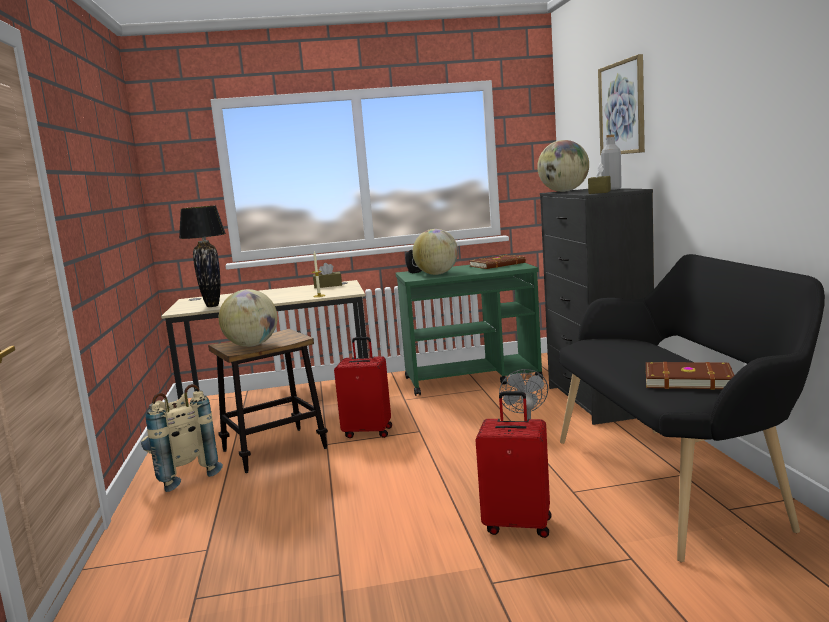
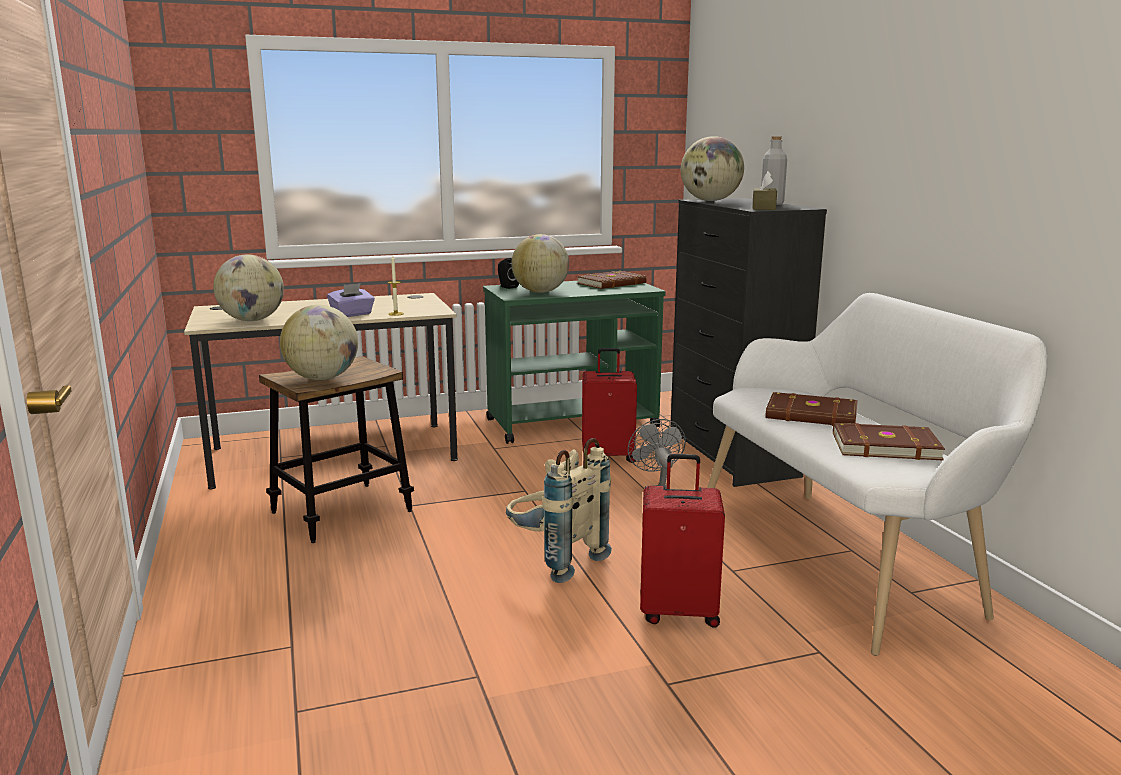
camera: 10 degrees left, 5 degrees up
(181, 476) = (223, 546): beige backpack -> beige backpack (554, 559)
(213, 306) = (252, 320): black table lamp -> globe
(287, 298) = (352, 314): none -> purple tissue box
(328, 285) = (399, 299): brown tissue box -> none
(368, 432) = (459, 490): red suitcase -> red suitcase (608, 456)
(622, 108) = (789, 104): picture -> none
(634, 358) = (812, 415): none -> brown book
(675, 481) = (844, 558): black bench -> white bench

